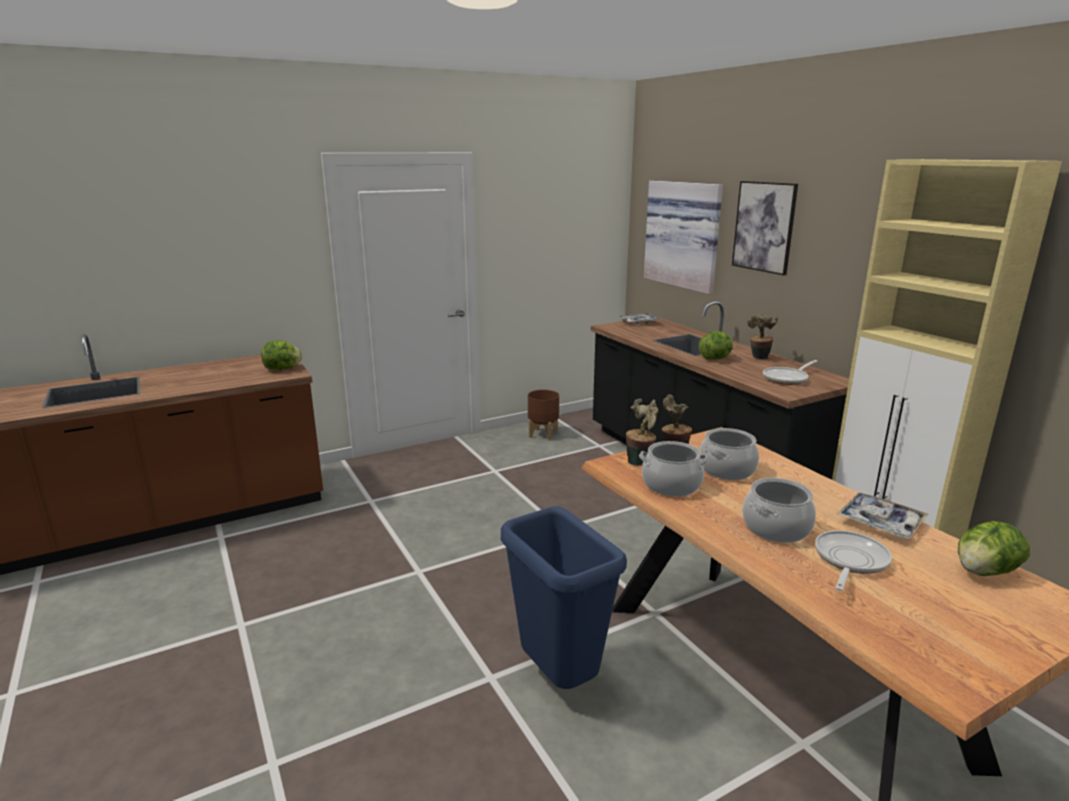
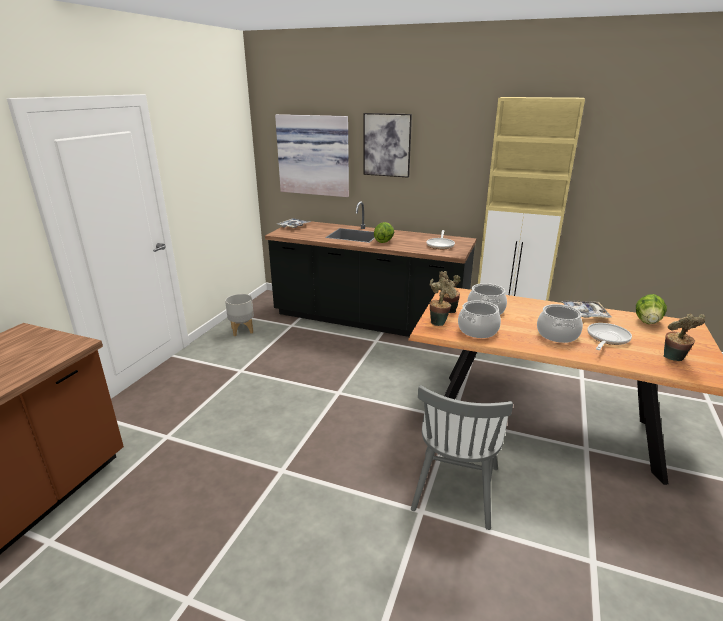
camera: 40 degrees left, 5 degrees up
(282, 369) = (53, 343): lettuce -> none
(543, 434) = (242, 330): brown planter -> grey planter
(557, 679) = (455, 487): blue trash can -> grey chair
(758, 358) = (405, 236): potted plant -> potted plant (674, 359)
(849, 561) = (606, 339): frying pan -> frying pan turned 45 degrees clockwise

